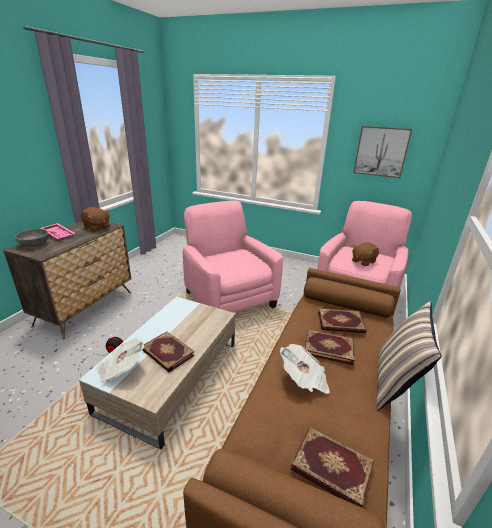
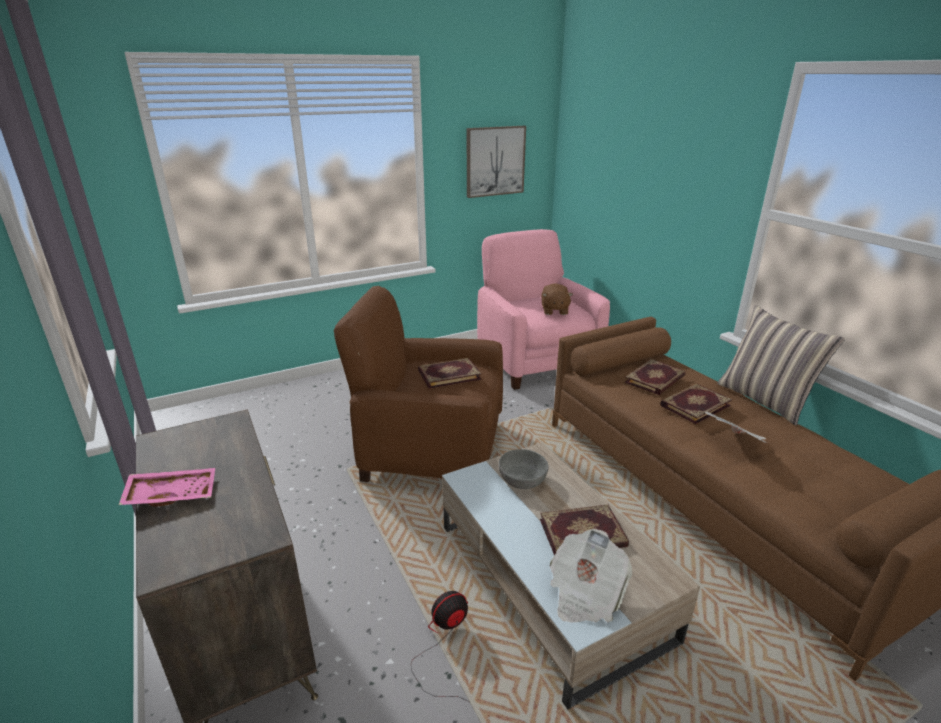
camera: 50 degrees left, 0 degrees up
(34, 244) = (177, 539): grey bowl -> grey bowl (522, 479)
(97, 227) = (209, 439): brown plush toy -> none
(229, 299) = (431, 450): pink armchair -> brown armchair
(332, 465) = (856, 479): book -> book (449, 374)

